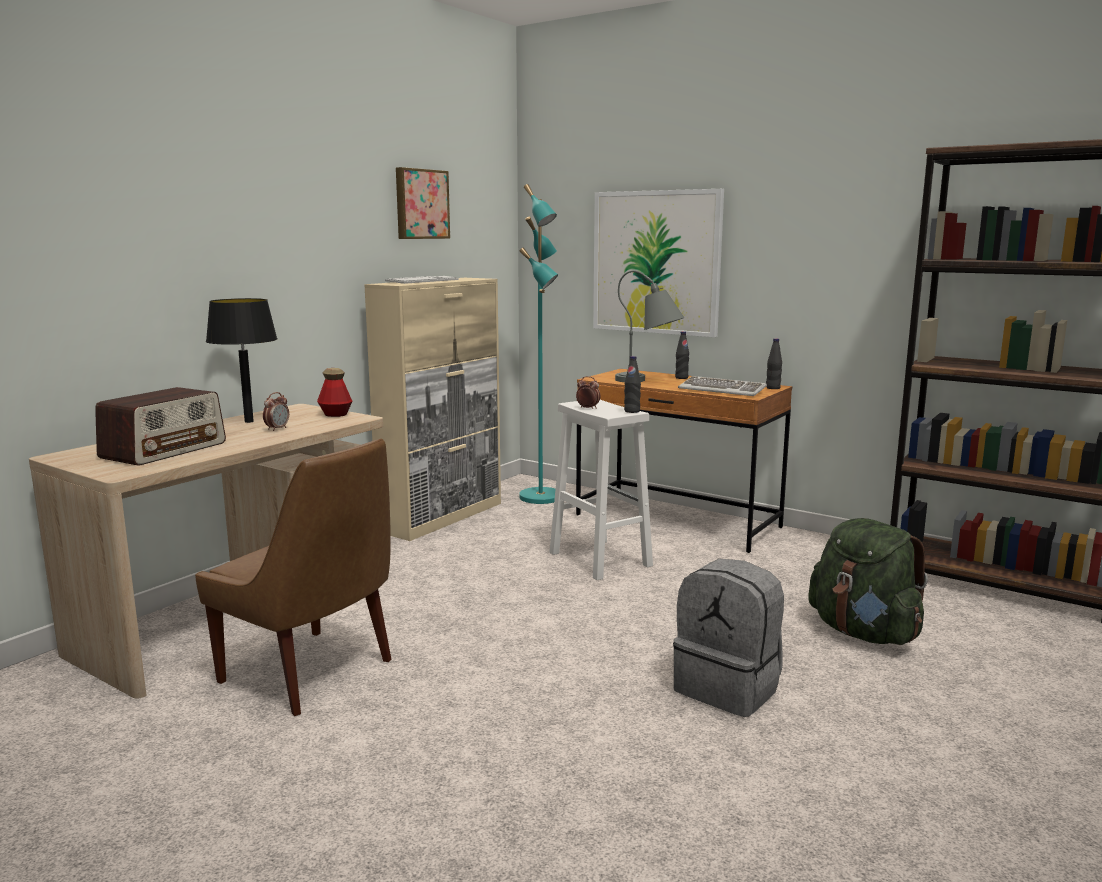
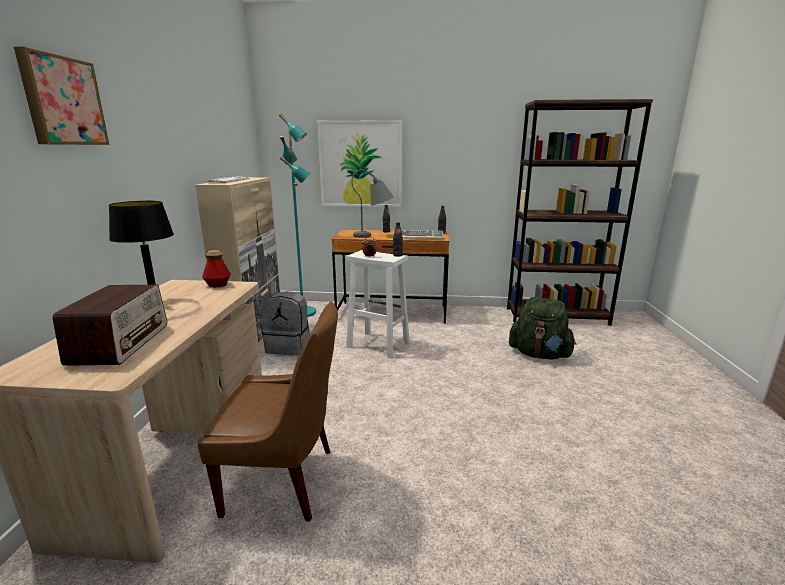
camera: 30 degrees left, 5 degrees up
(277, 429) = (192, 304): alarm clock -> none
(420, 204) = (214, 125): picture -> picture (62, 101)
(729, 688) = (522, 404): grey backpack -> grey backpack (289, 347)

